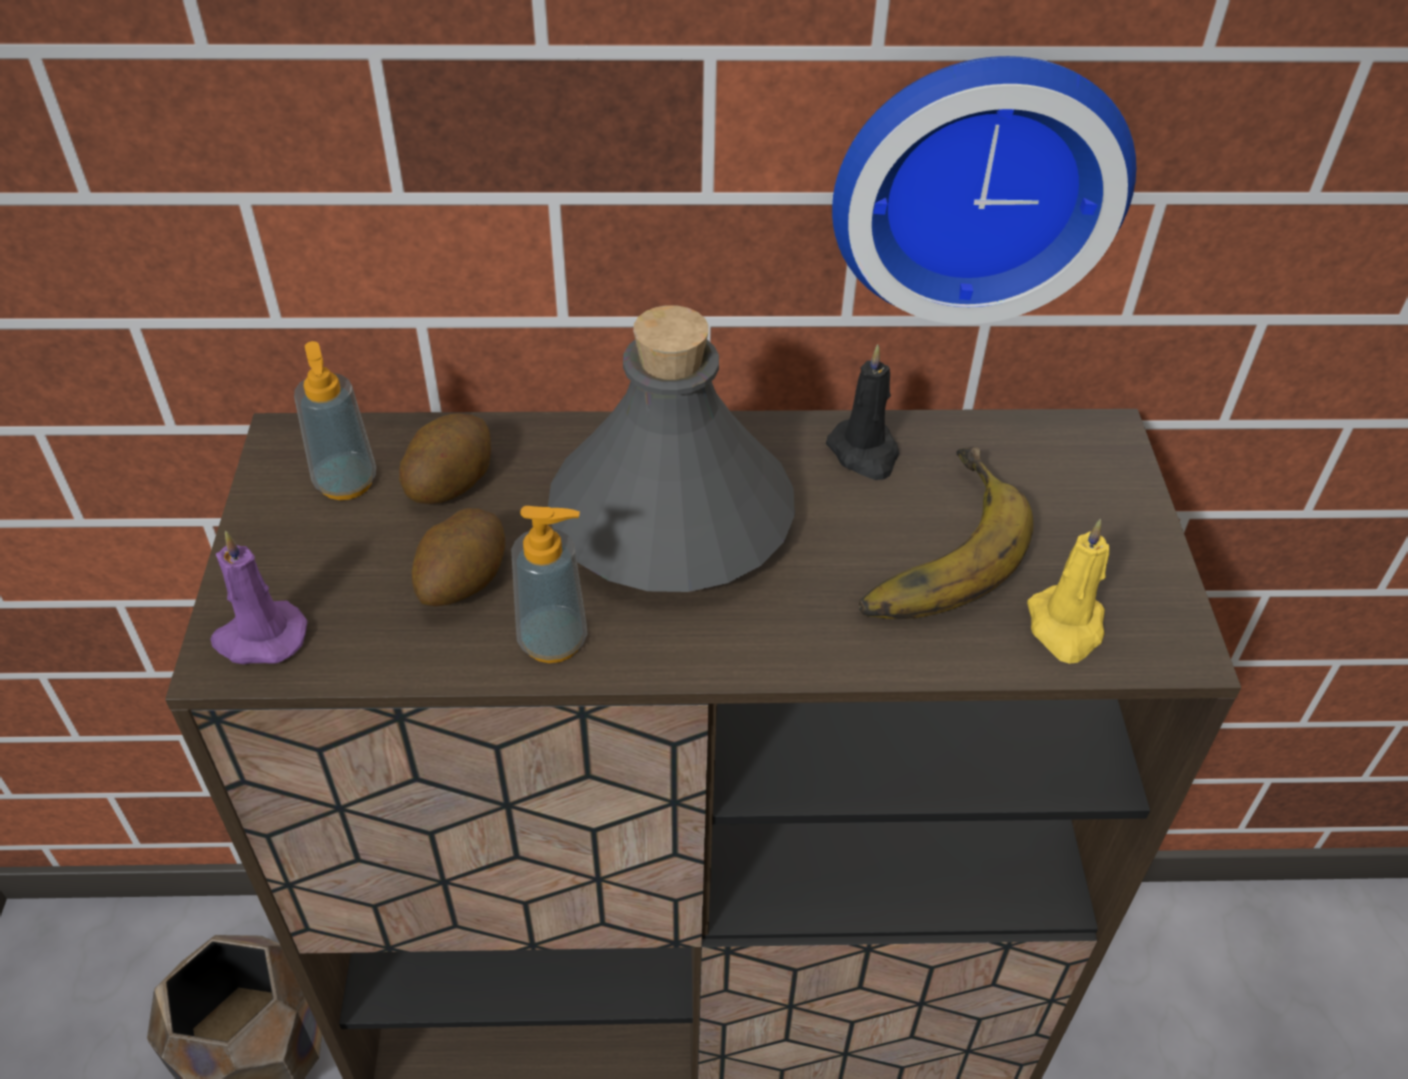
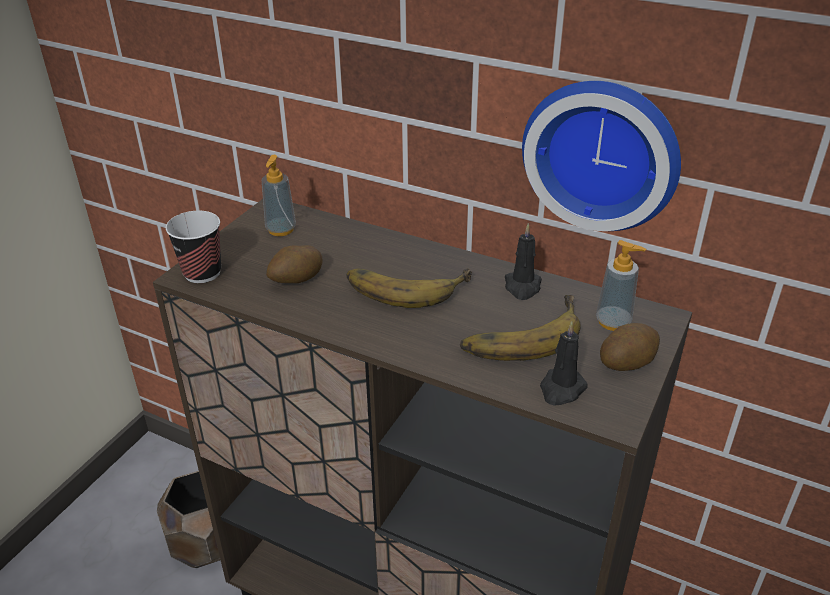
camera: 30 degrees right, 10 degrees down
(259, 638) = (202, 273): purple candle -> cup
(450, 481) = (323, 241): potato -> potato (627, 361)
(553, 640) = (314, 312): soap dispenser -> soap dispenser (613, 322)
(672, 519) = (406, 285): grey bottle -> banana
(1065, 627) = (561, 389): yellow candle -> black candle

